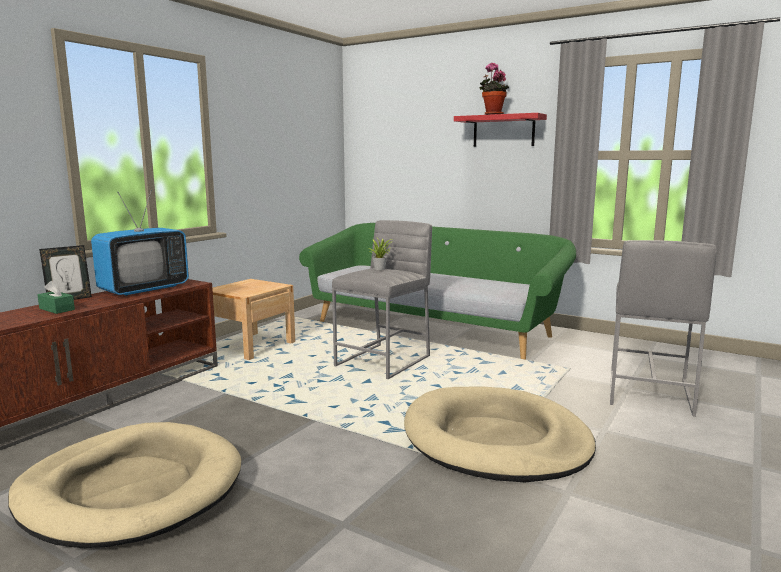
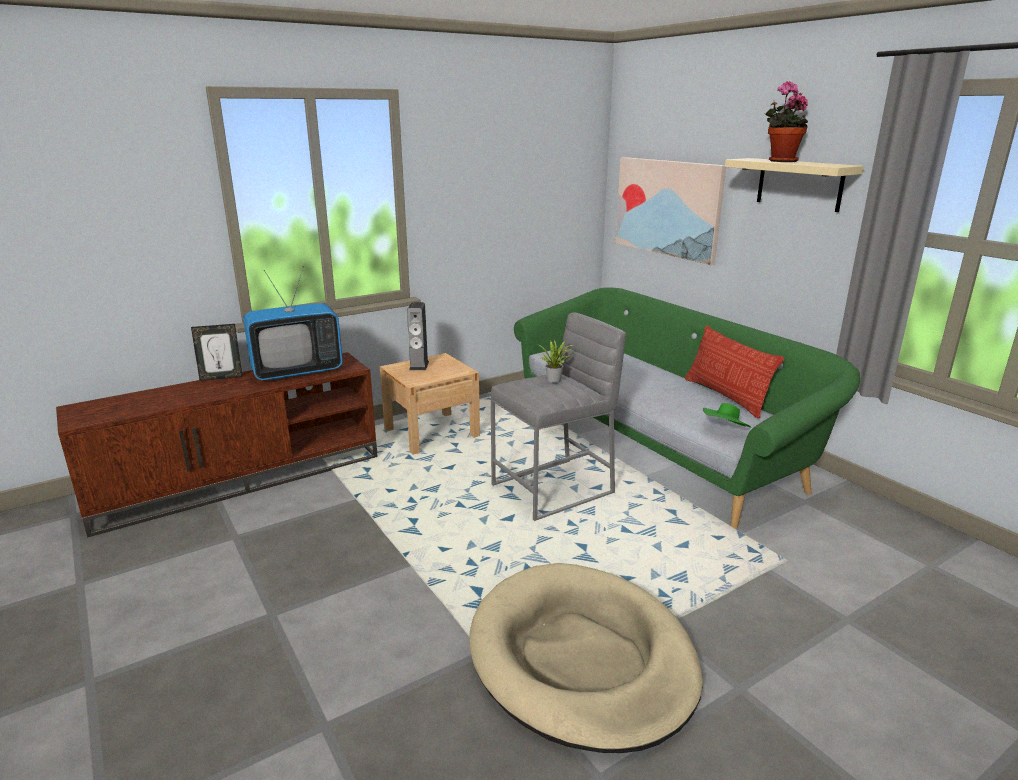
camera: 25 degrees right, 10 degrees up
(57, 309) = (196, 392): green tissue box -> none
(131, 489) = (189, 608): beige dog bed -> none
(237, 286) = (419, 365): none -> speaker
(401, 160) = (668, 207): none -> picture
(483, 278) = (726, 396): none -> pillow
(503, 131) = (799, 184): red shelf -> beige shelf
(503, 291) = (725, 430): none -> green hat
(648, 392) = (870, 638): grey stool -> none

